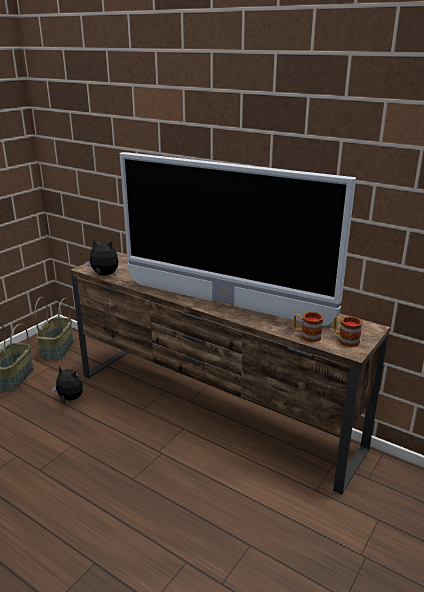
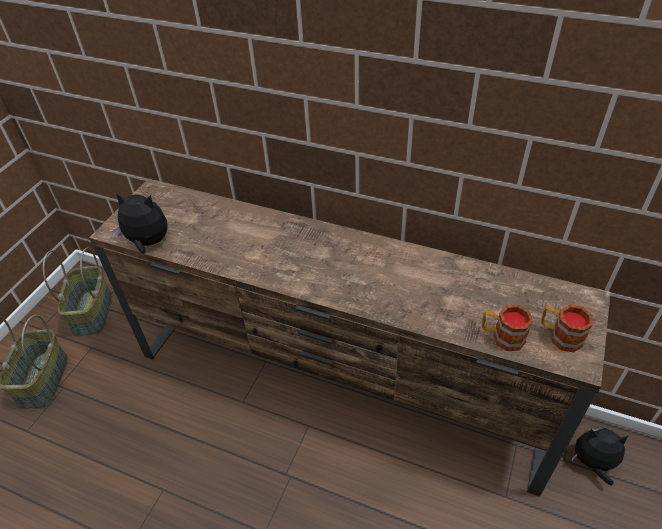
camera: 10 degrees left, 20 degrees up
(69, 399) = (136, 404): plush toy -> plush toy (592, 463)
(224, 303) = (356, 279): television -> none

